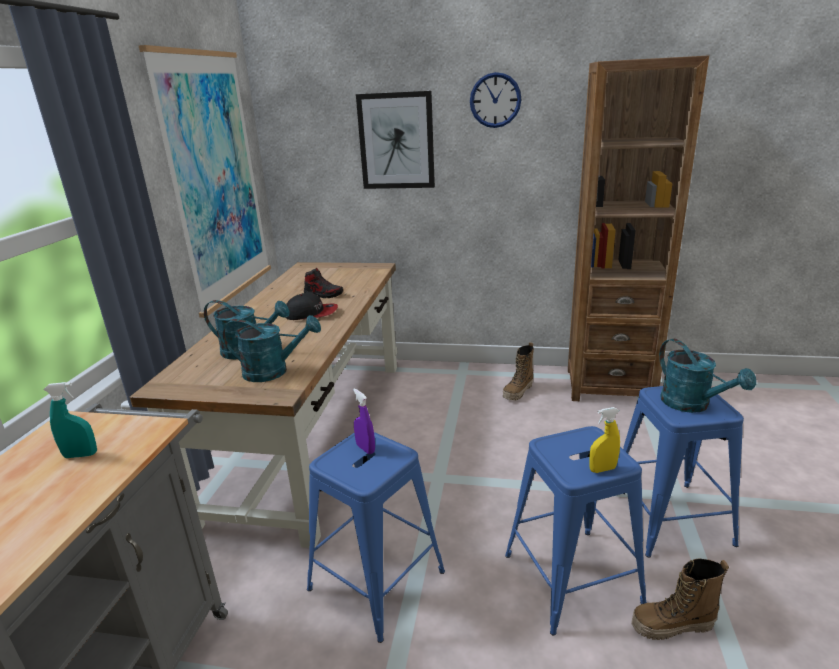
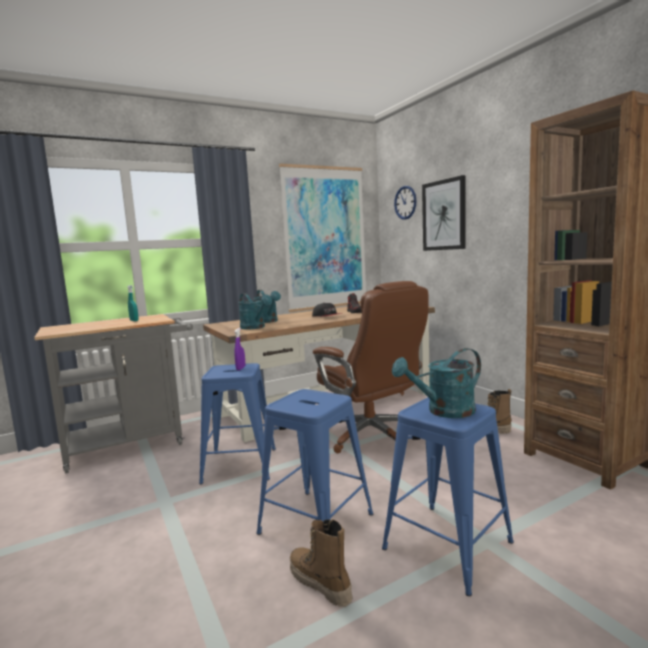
camera: 50 degrees right, 15 degrees down
(438, 449) = (372, 435): none -> brown office chair
(495, 100) = (507, 175): wall clock -> wall clock (405, 202)
(602, 469) = (297, 408): yellow spray bottle -> none
(692, 405) = (444, 412): turquoise watering can -> turquoise watering can turned 45 degrees clockwise

